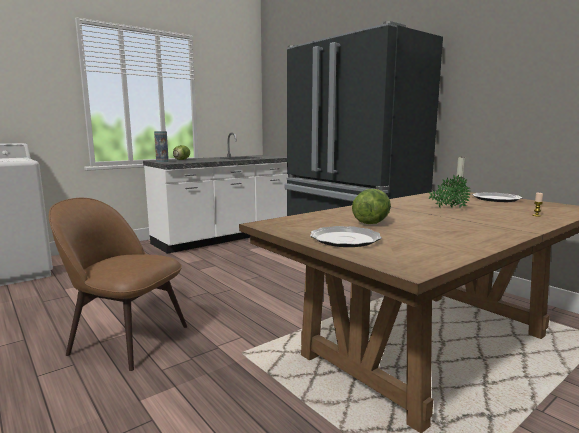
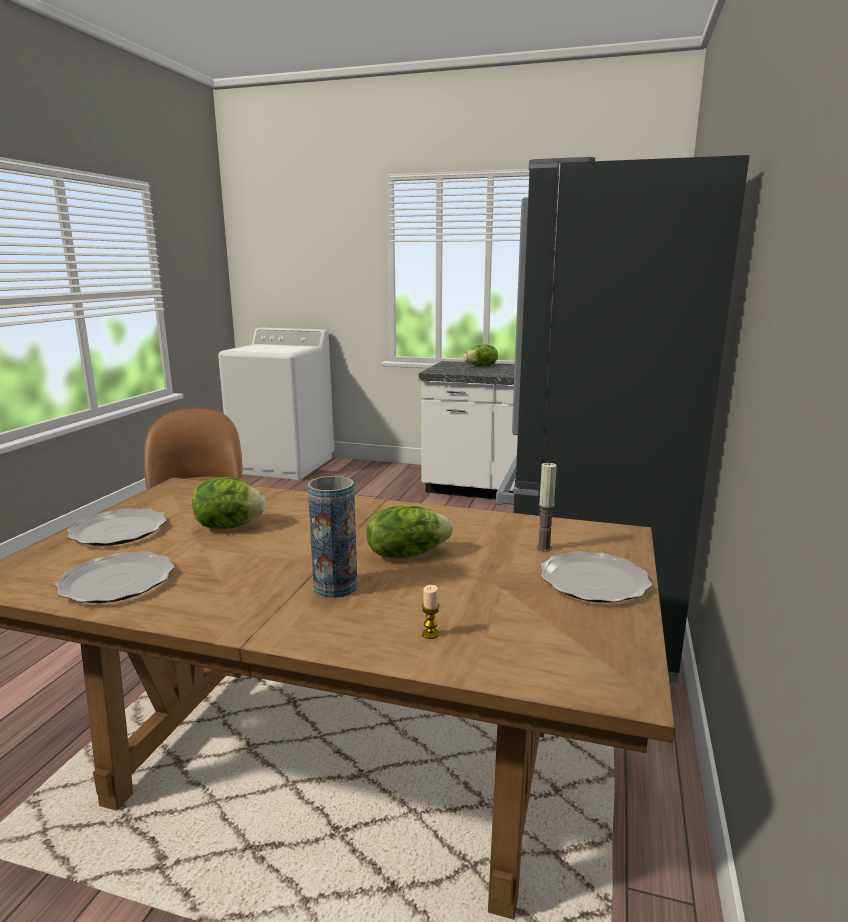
camera: 55 degrees right, 5 degrees up
(162, 161) = (443, 367): vase -> vase (335, 587)
(441, 244) = (117, 581): none -> plate
(448, 208) = (406, 554): potted plant -> lettuce

